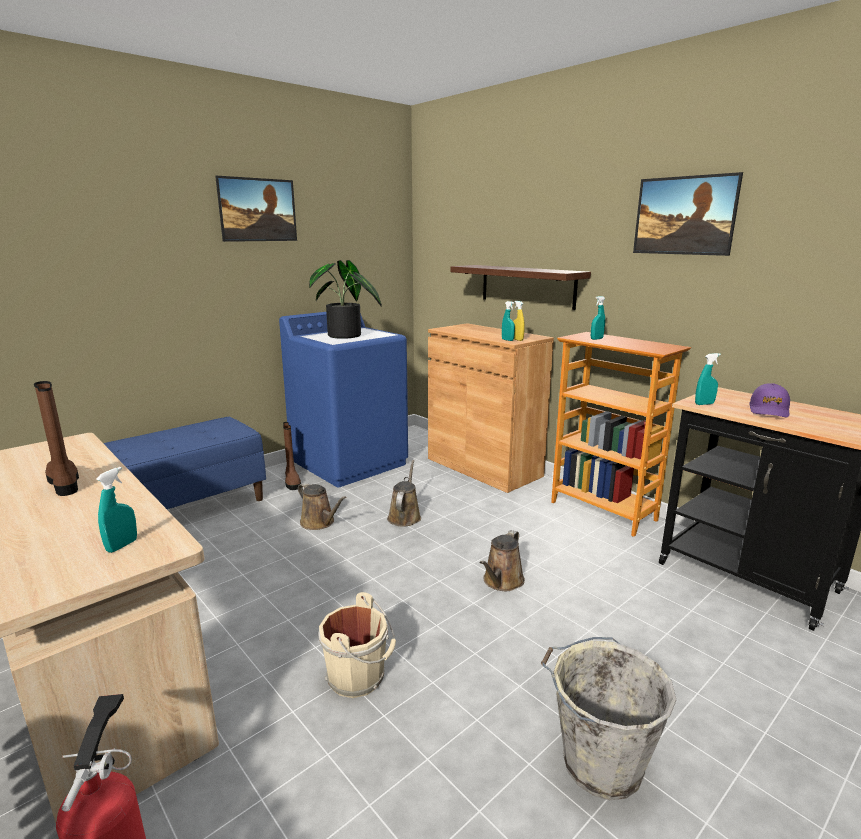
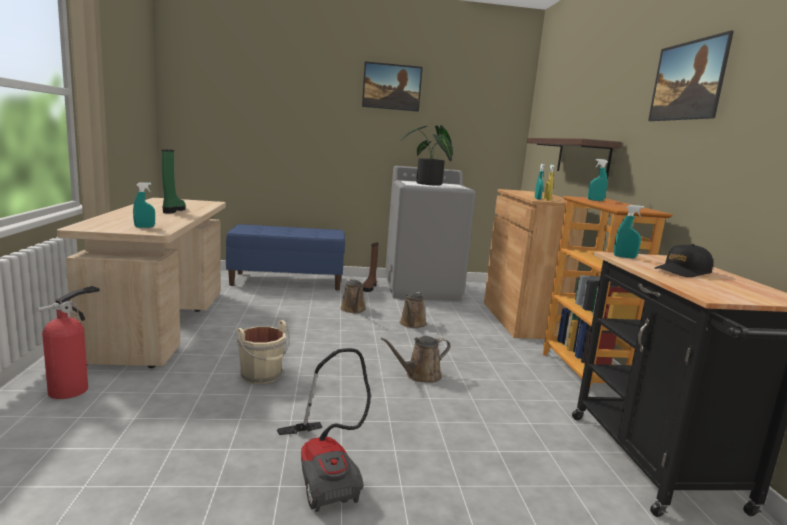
camera: 35 degrees right, 5 degrees down
(64, 483) = (173, 210): brown boot -> green boot
(350, 462) = (422, 289): blue washing machine -> grey washing machine
(405, 516) = (412, 324): brown watering can -> brown watering can turned 150 degrees clockwise
(598, 762) = (325, 471): grey bucket -> vacuum cleaner
(769, 410) = (682, 272): purple cap -> black cap

